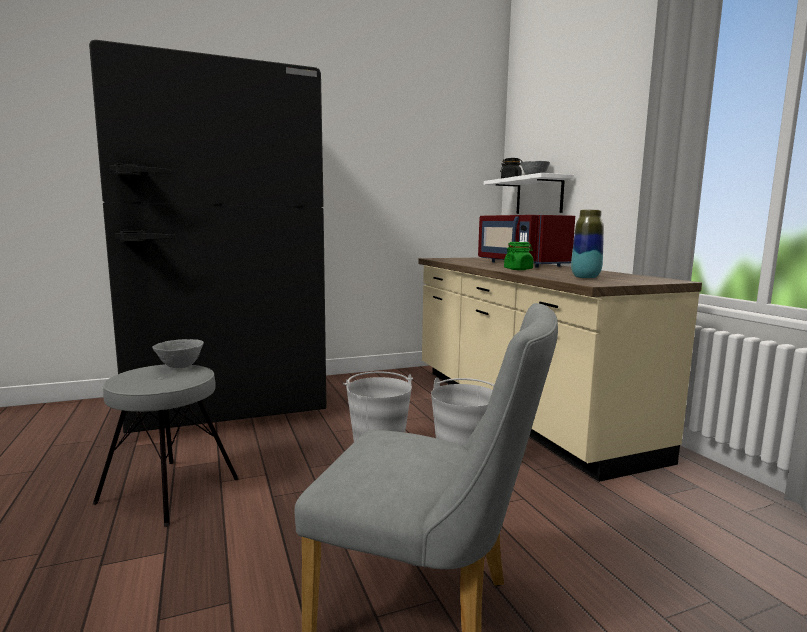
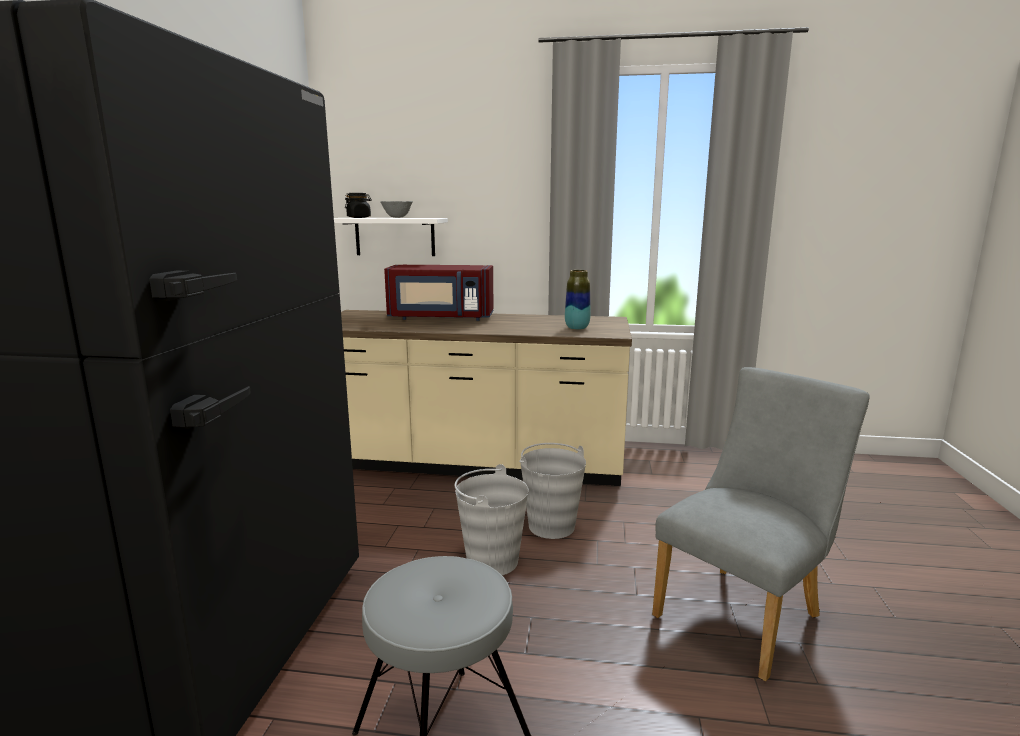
camera: 60 degrees left, 5 degrees up
(179, 367) = (414, 575): grey bowl -> none
(518, 269) = (490, 327): green jar -> none

